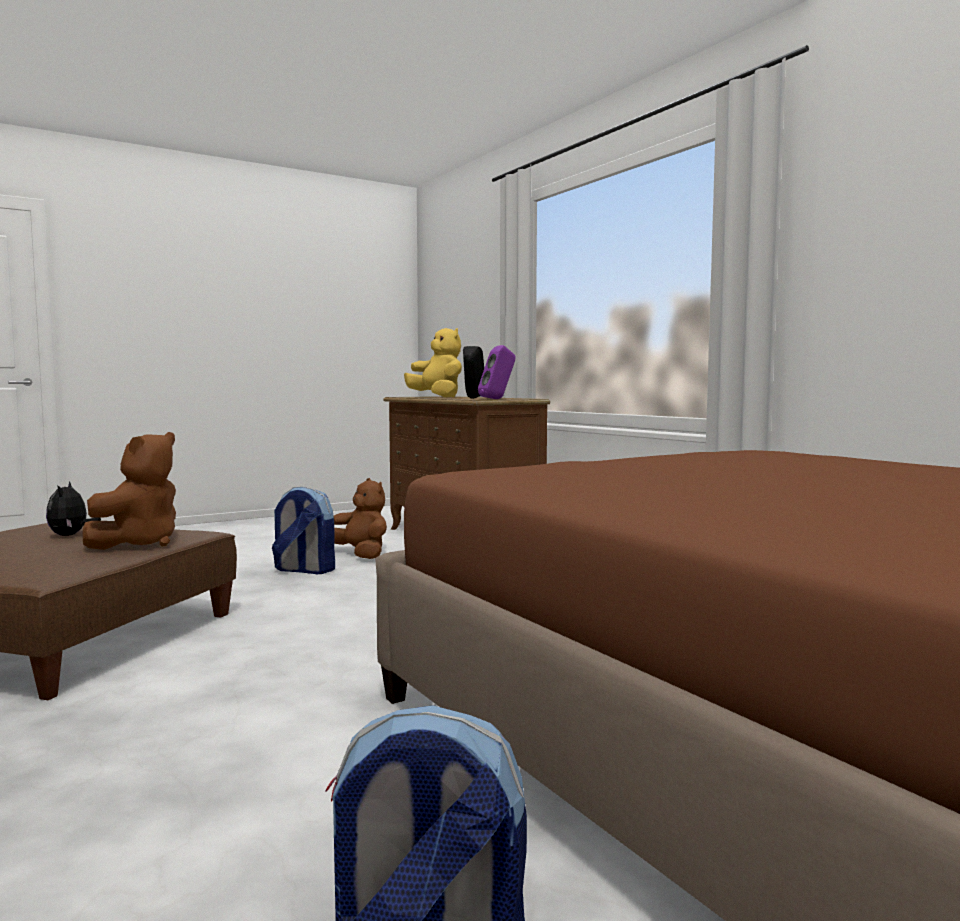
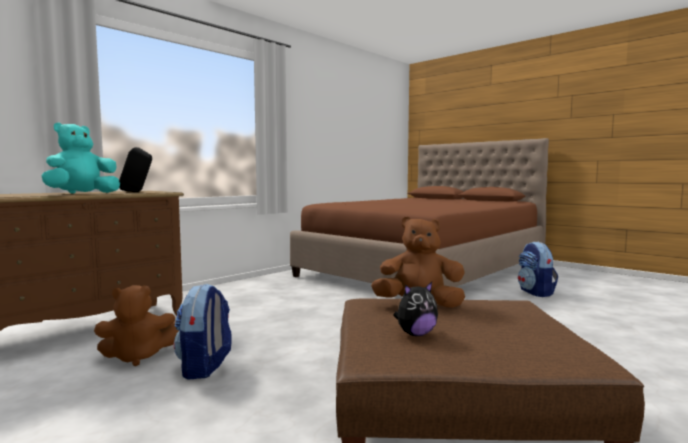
camera: 105 degrees left, 0 degrees up
(360, 554) = (138, 357): brown plush toy -> brown plush toy turned 135 degrees counterclockwise
(437, 397) = (82, 193): yellow plush toy -> turquoise plush toy
(497, 399) = (161, 191): purple speaker -> none

